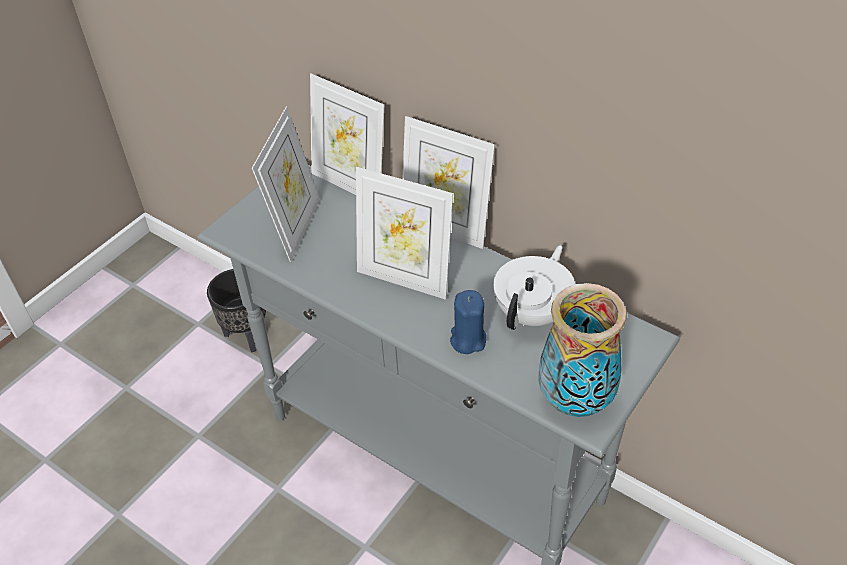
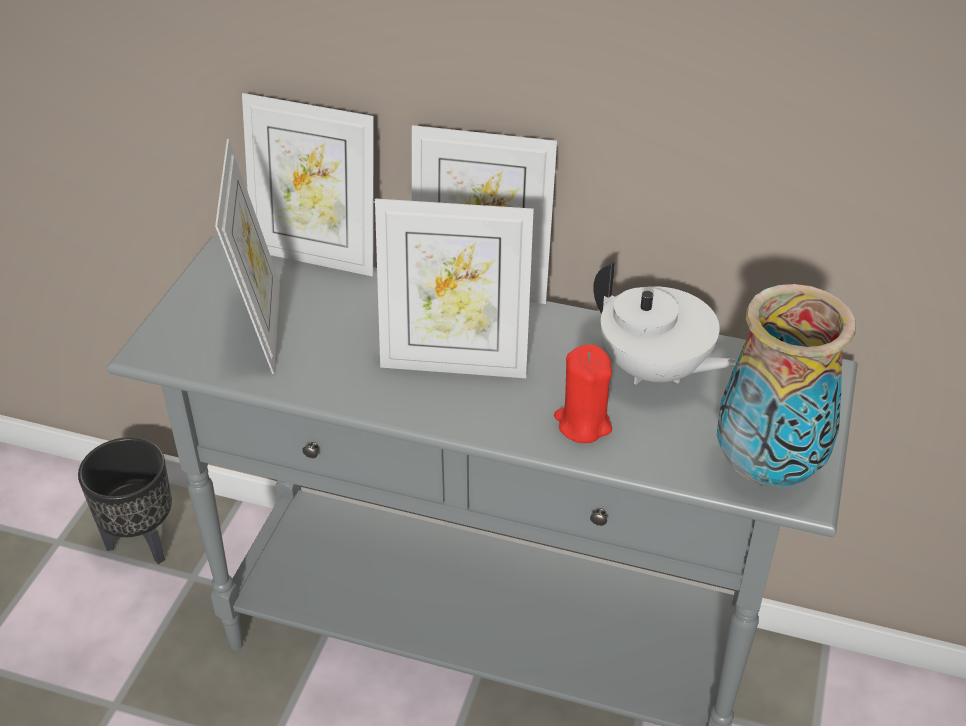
camera: 20 degrees left, 5 degrees down
(467, 339) = (583, 423): blue candle -> red candle
(533, 312) = (655, 370): white teapot -> white teapot turned 120 degrees clockwise

